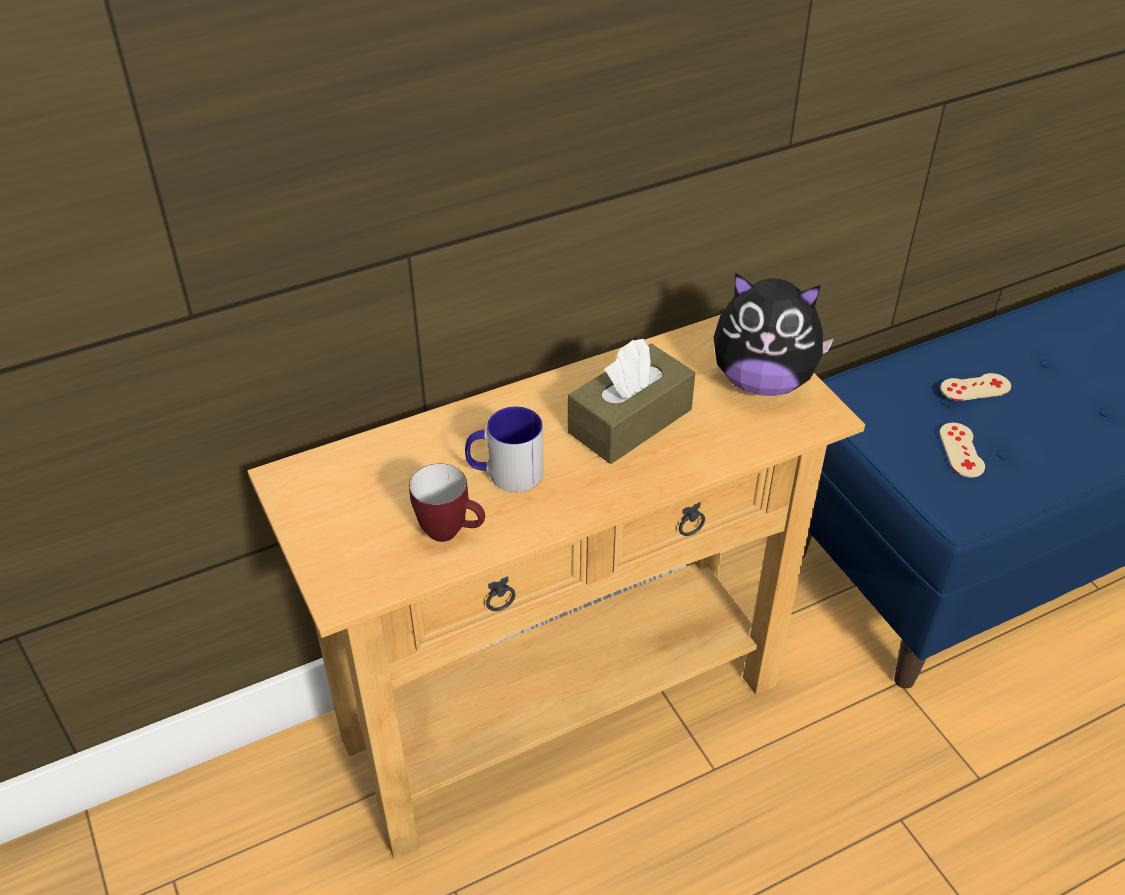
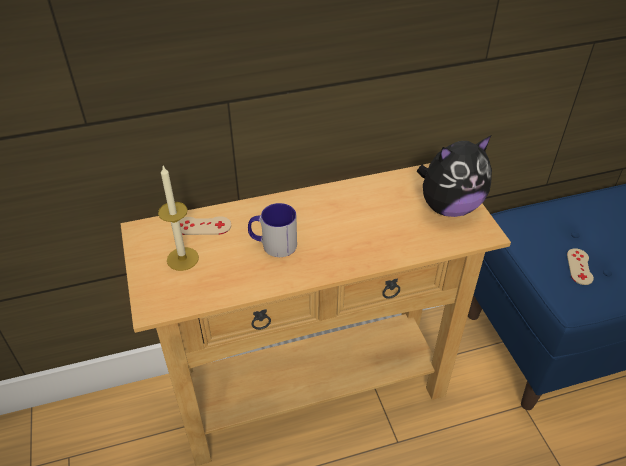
camera: 10 degrees right, 0 degrees up
(367, 514) = (182, 259): none -> candle
(451, 532) = (230, 277): mug -> none
(630, 421) = (359, 221): brown tissue box -> none
(762, 381) = (449, 207): plush toy -> plush toy turned 45 degrees counterclockwise
(975, 387) = (595, 228): beige game controller -> beige game controller (203, 226)

